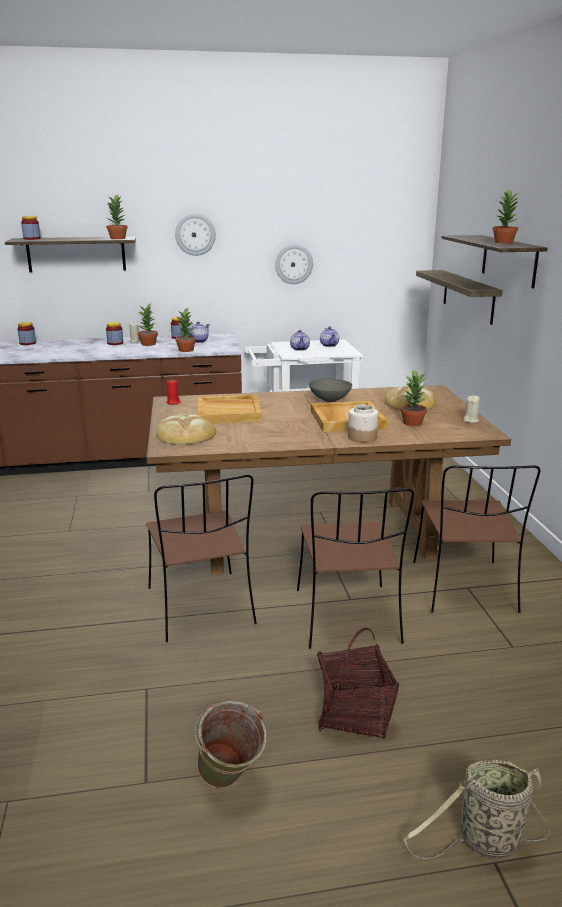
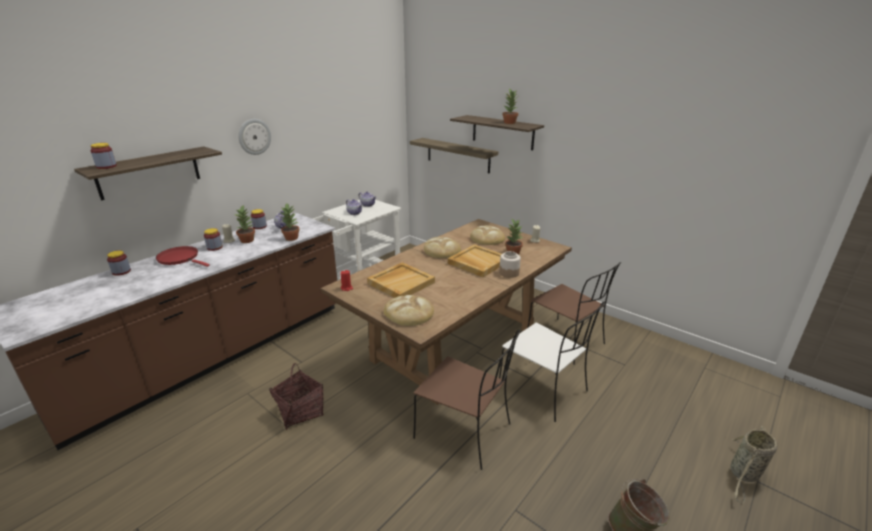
camera: 40 degrees left, 5 degrees up
(78, 344) = (180, 258): none -> red frying pan
(118, 238) = (200, 152): potted plant -> none
(293, 264) = (328, 148): wall clock -> none
(329, 400) = (441, 250): grey bowl -> bread
(348, 618) = (544, 390): brown chair -> white chair
(355, 713) = (622, 446): basket -> basket (300, 411)

